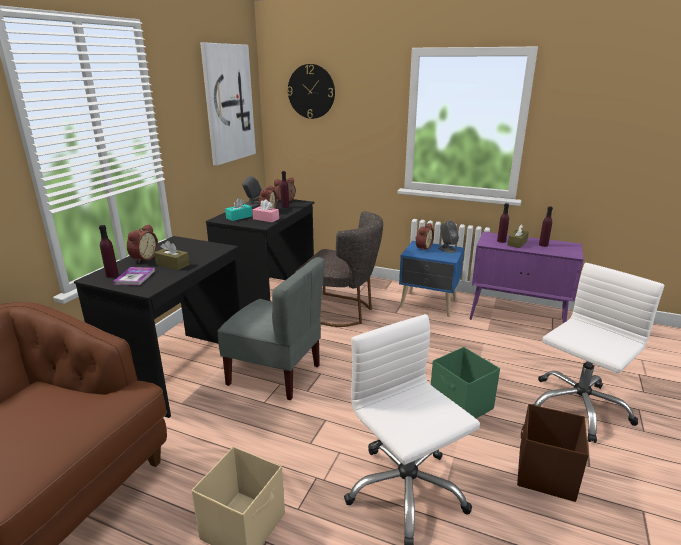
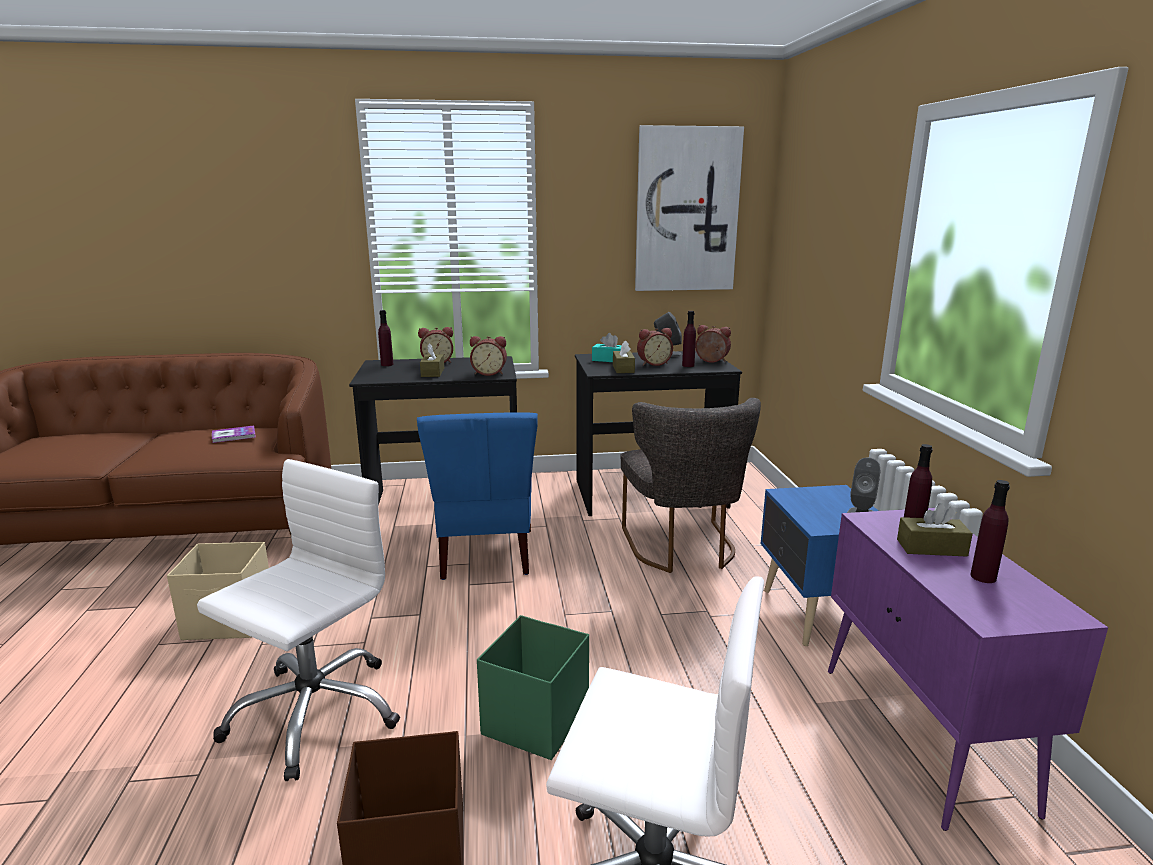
camera: 60 degrees right, 5 degrees down
(135, 277) = (389, 370): book -> book (234, 435)
(266, 219) = (623, 369): pink tissue box -> brown tissue box
(275, 374) = (485, 554): grey chair -> blue chair
(311, 91) = (811, 196): wall clock -> none
(422, 248) = (827, 498): alarm clock -> alarm clock (489, 373)

